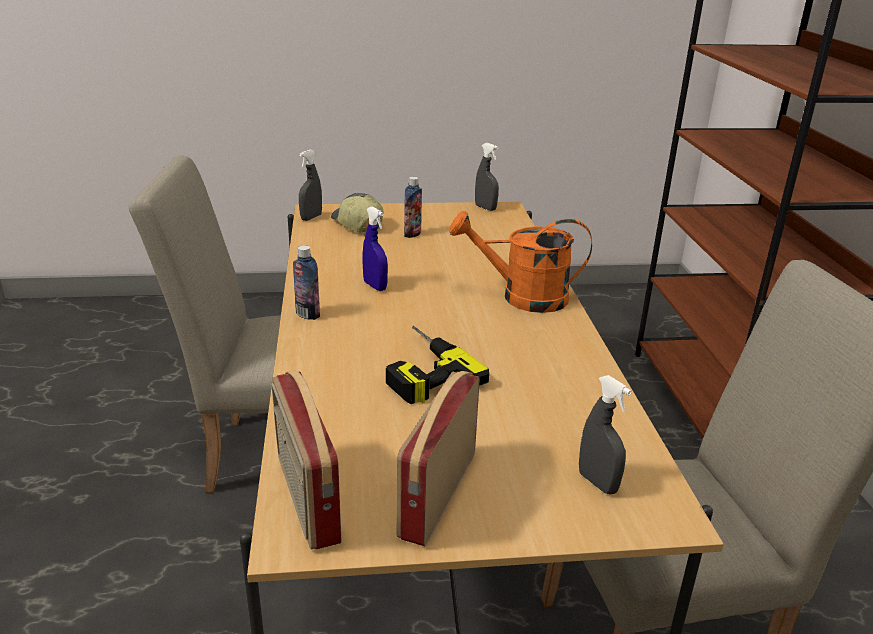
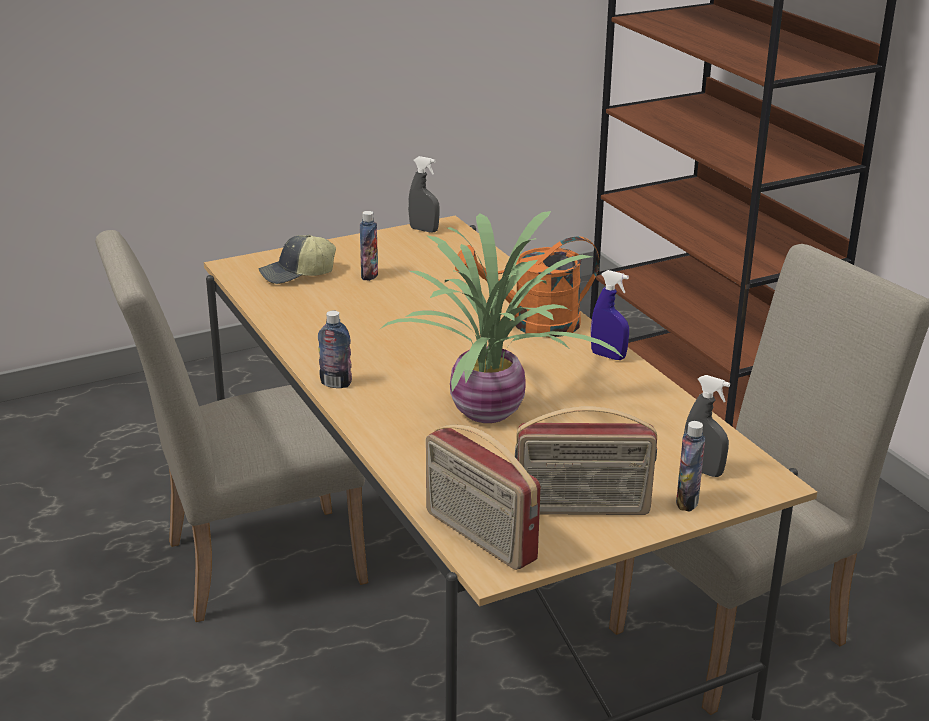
camera: 20 degrees left, 0 degrees up
(311, 217) = (239, 275): grey spray bottle -> none
(356, 224) = (297, 274): cap -> cap turned 60 degrees counterclockwise
(375, 286) = (378, 341): blue spray bottle -> blue spray bottle (608, 356)
(420, 370) = (490, 413): power drill -> potted plant
(436, 494) = (582, 509): radio -> radio turned 90 degrees counterclockwise
(557, 516) = (687, 502): none -> bottle

